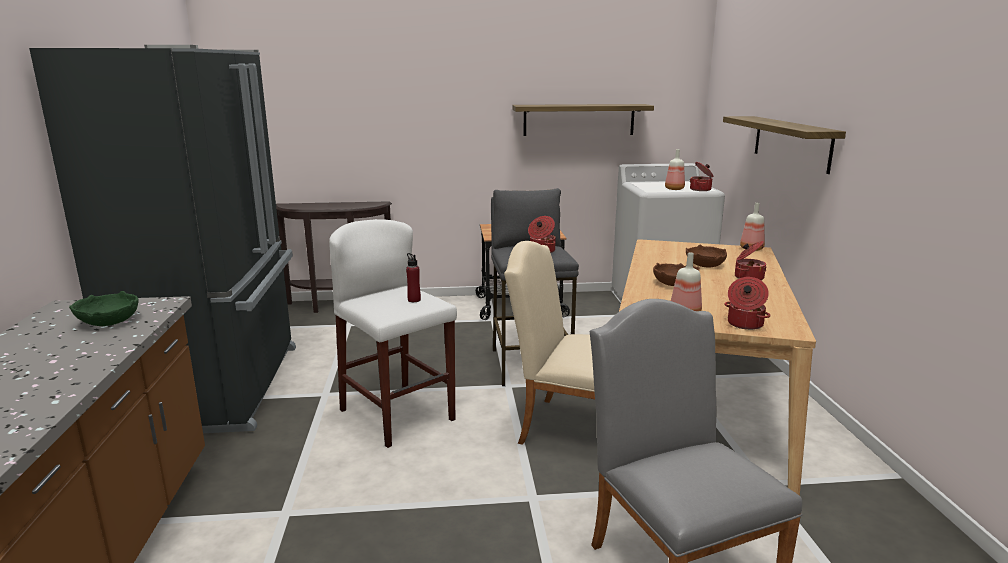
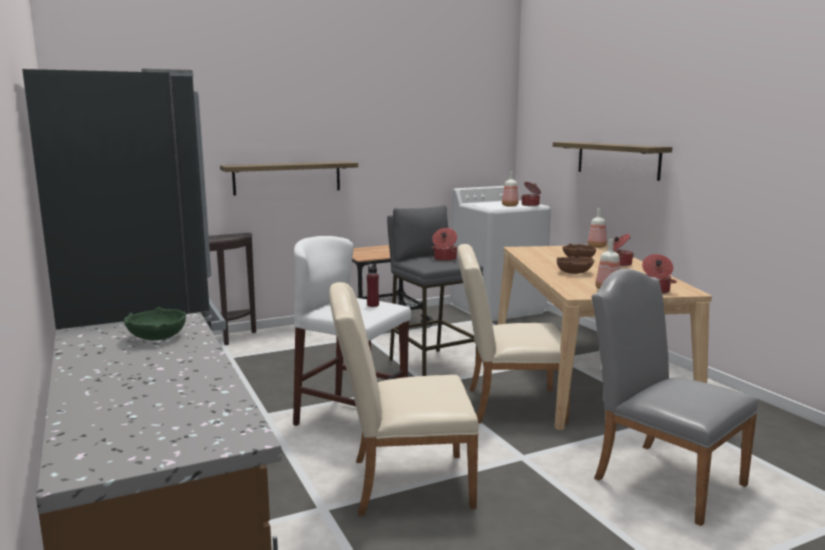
camera: 20 degrees left, 5 degrees down
(382, 501) = (402, 483): none -> beige chair
(579, 120) = (417, 150): shelf -> shelf (287, 178)

